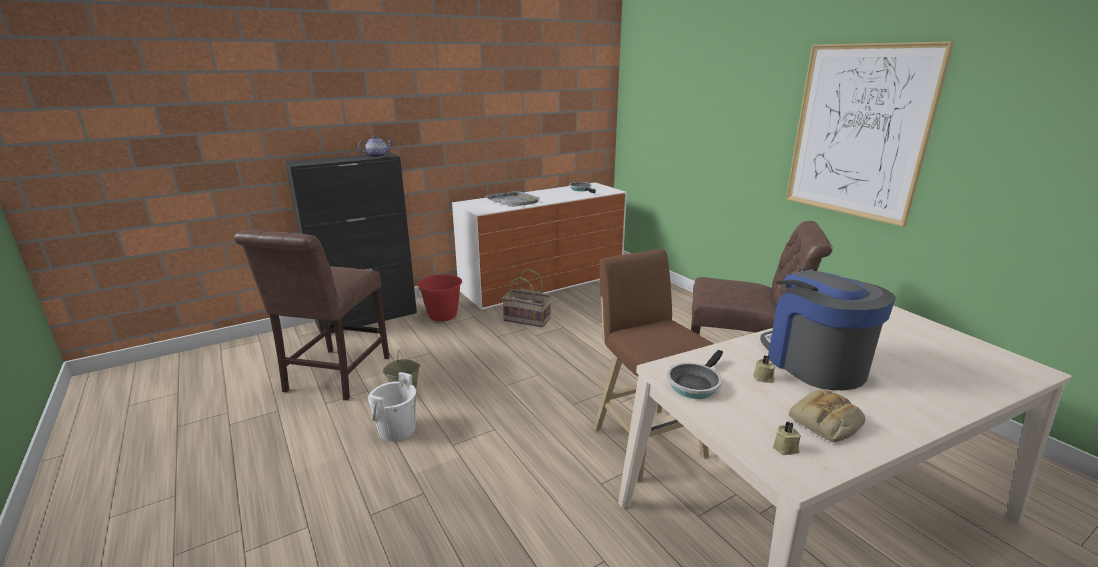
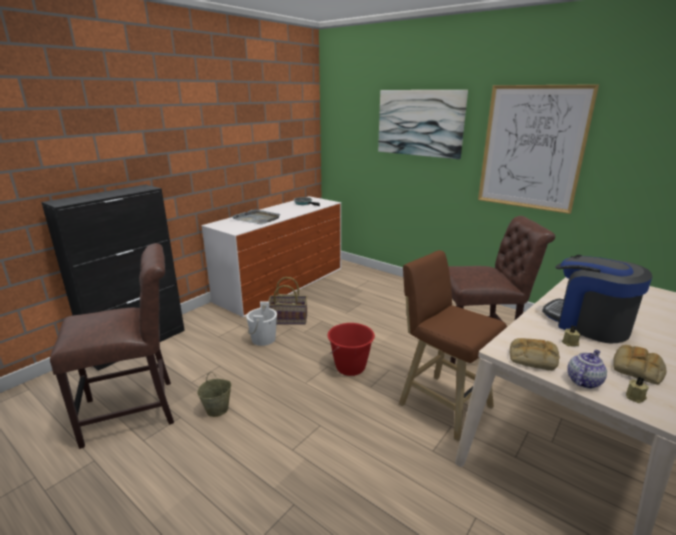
camera: 20 degrees left, 0 degrees up
(334, 376) = (136, 410): brown chair -> brown chair turned 105 degrees counterclockwise
(377, 156) = (138, 189): teapot -> teapot (583, 381)
(397, 430) = (232, 449): white bucket -> white bucket (263, 339)
(442, 315) = (211, 329): red bucket -> red bucket (350, 367)
(694, 384) = (532, 358): frying pan -> bread
(724, 95) = (420, 123): none -> picture

